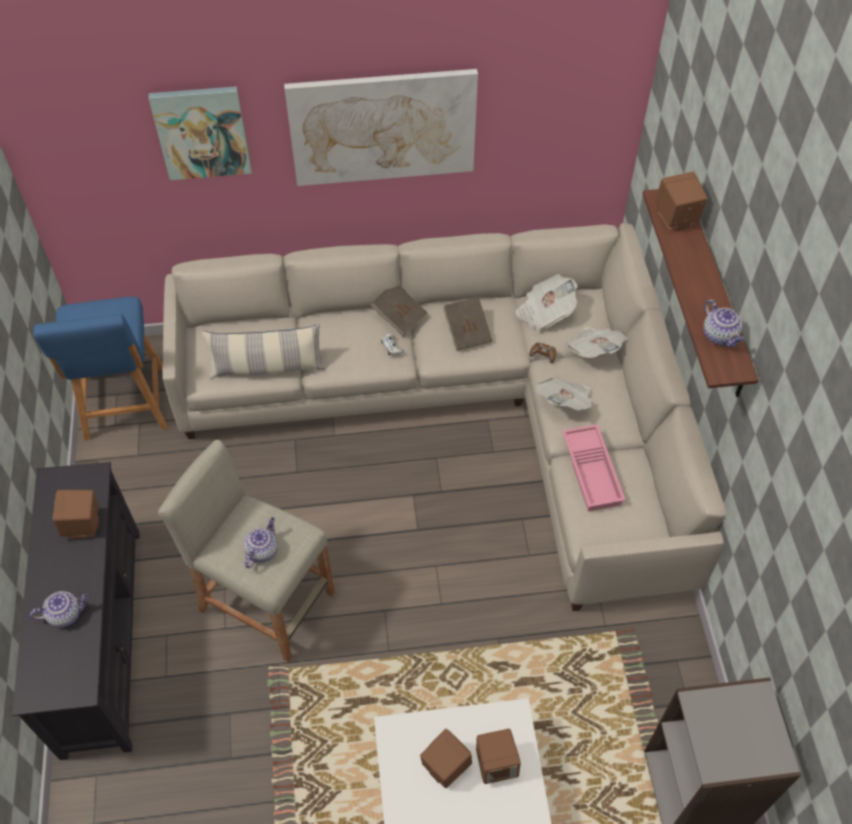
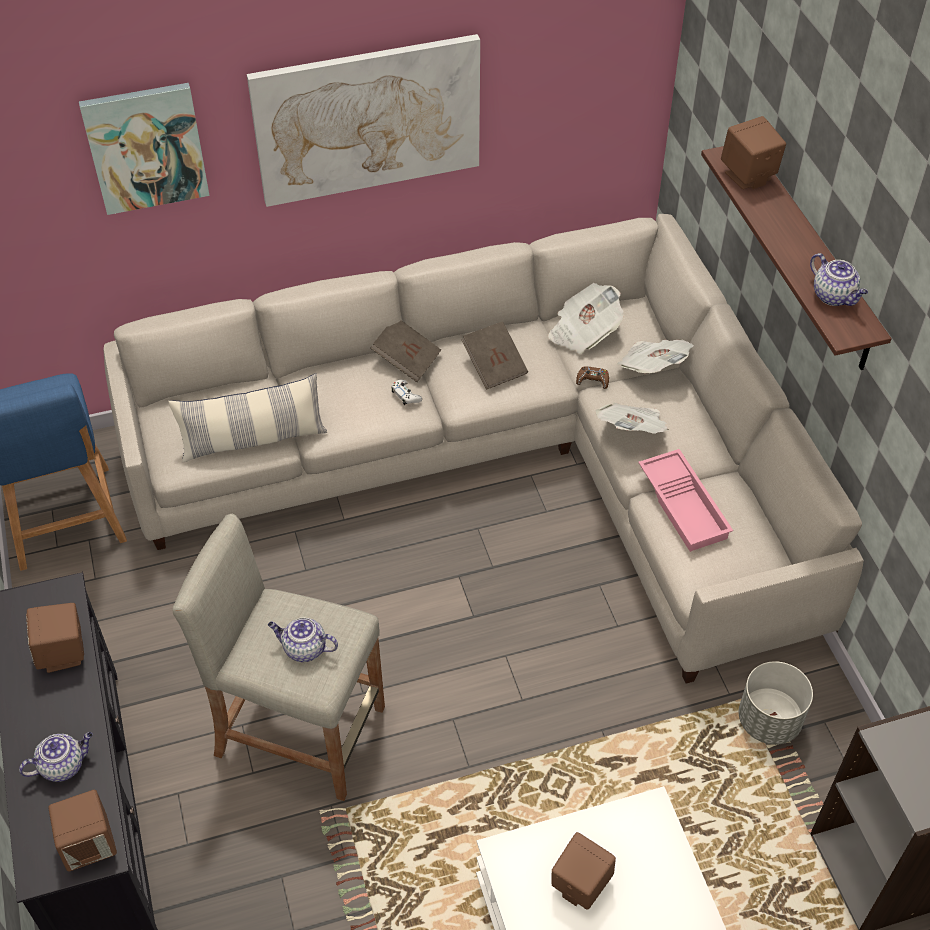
camera: 10 degrees left, 5 degrees down
(262, 550) = (304, 649): teapot -> teapot turned 90 degrees counterclockwise
(496, 764) = (642, 871): brown speaker -> brown speaker (90, 845)
(632, 652) = (769, 720): none -> grey planter

